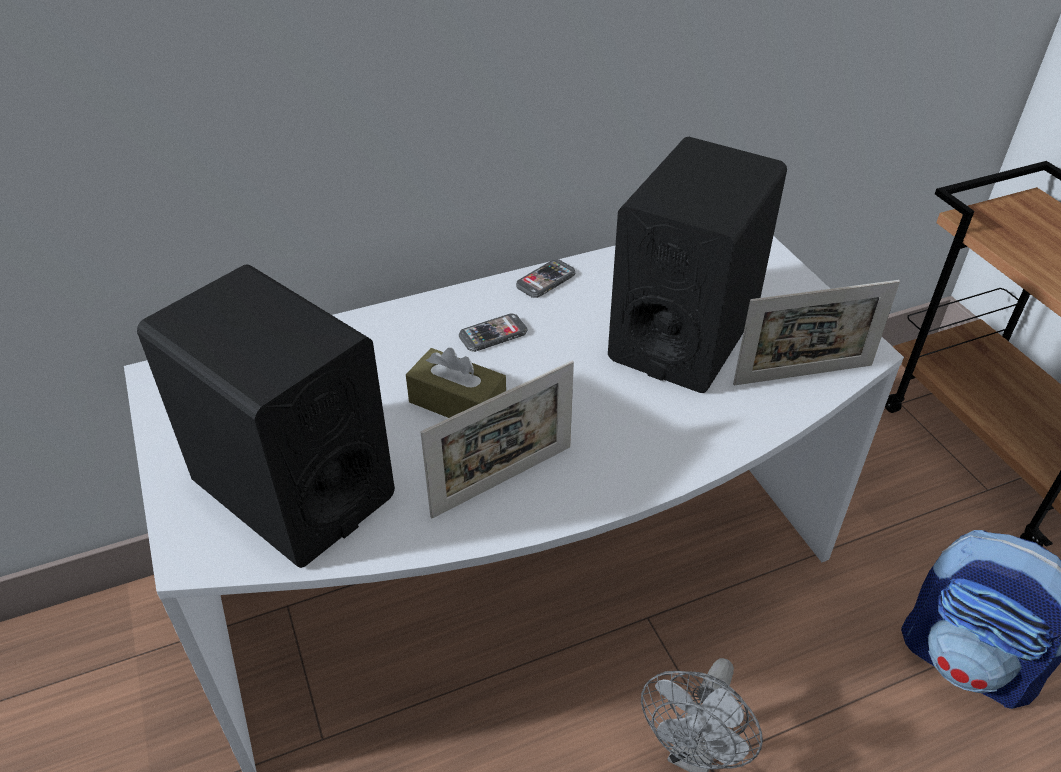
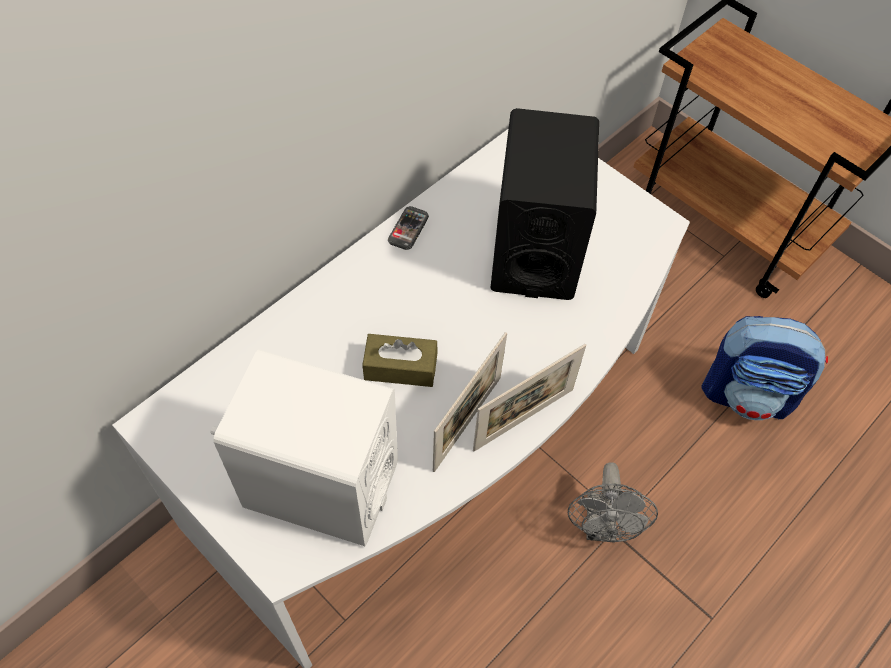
camera: 25 degrees left, 15 degrees up
(293, 488) = (320, 485): black speaker -> white speaker
(493, 334) = (394, 295): phone -> none
(803, 374) = (630, 260): picture frame -> picture frame (523, 419)

